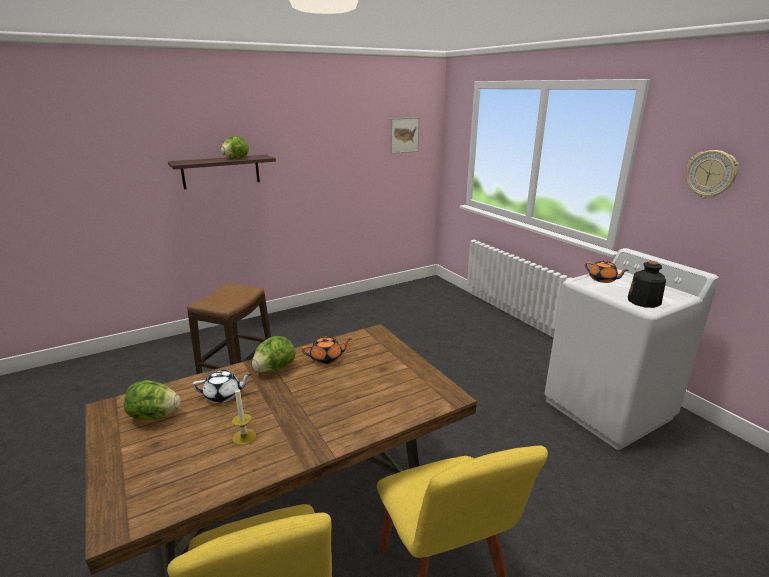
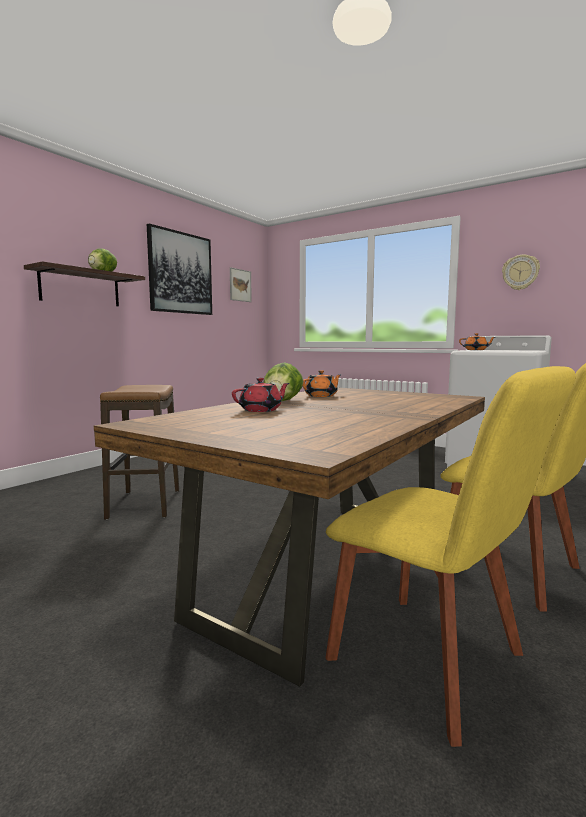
camera: 25 degrees left, 15 degrees down
(154, 416) = (207, 421): lettuce -> none
(223, 395) = (261, 410): white teapot -> red teapot
(244, 437) = (336, 418): candle -> none
(328, 137) = (180, 273): none -> picture
(644, 302) = (521, 350): bottle -> none

